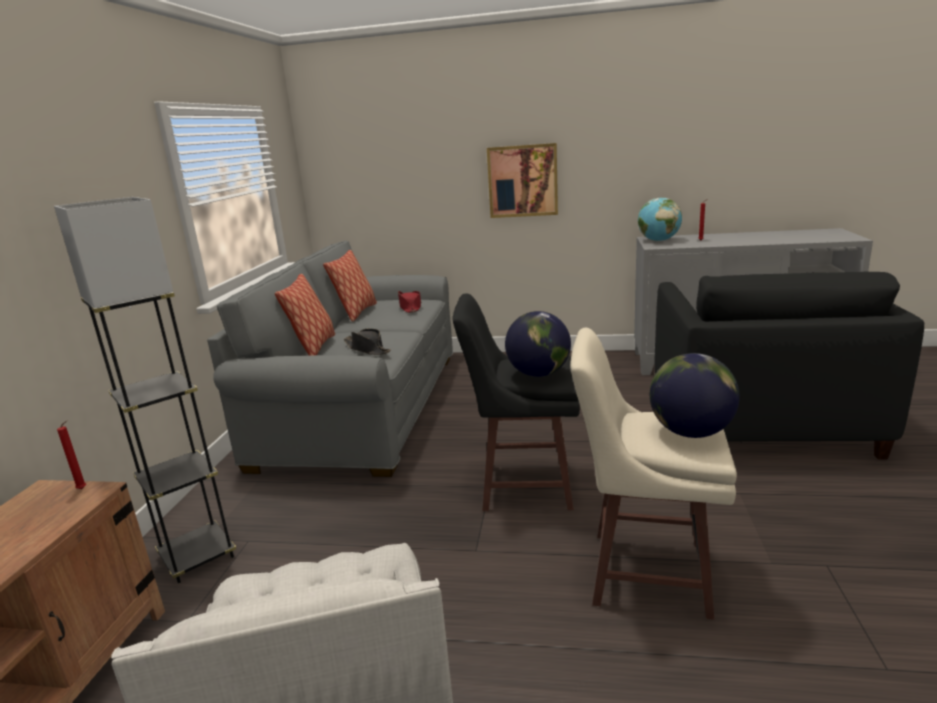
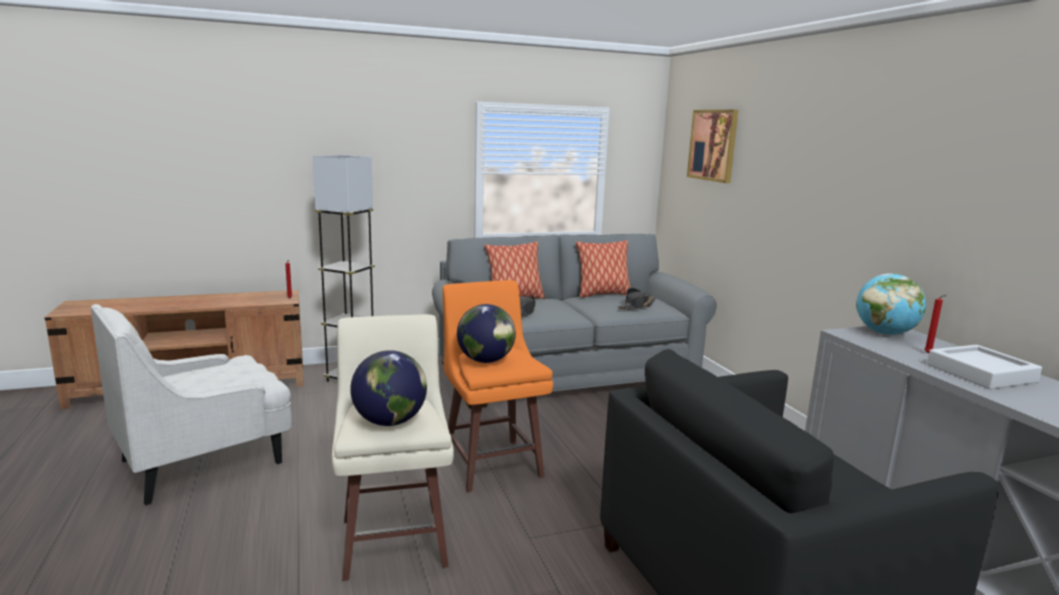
camera: 60 degrees right, 5 degrees down
(410, 307) = (636, 306): red hat -> black hat
(522, 181) = (800, 215): picture -> picture (713, 145)
(523, 485) = (492, 463): black stool -> orange stool
(739, 239) = (980, 373): none -> grey tray

